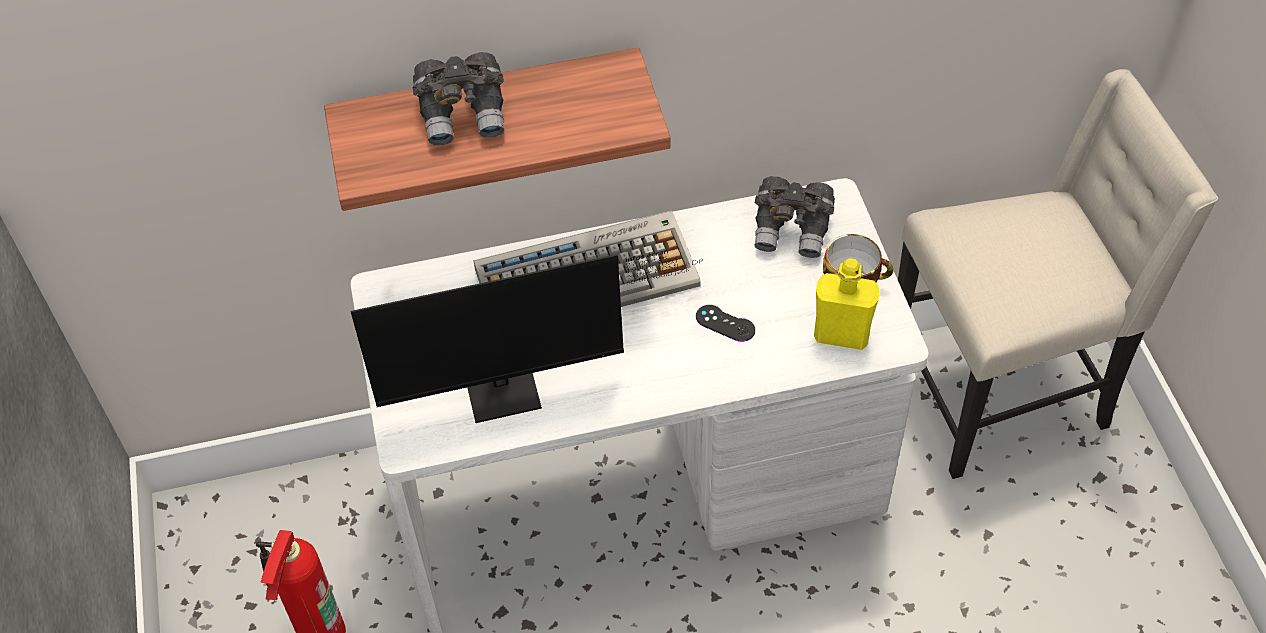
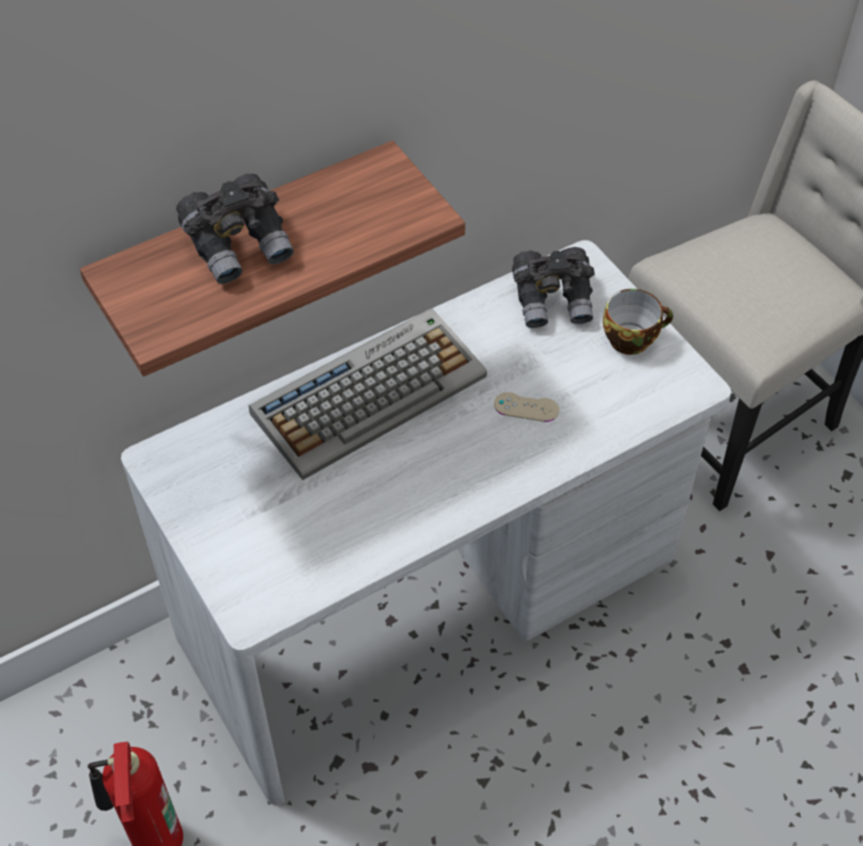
camera: 20 degrees left, 0 degrees up
(515, 389) = (341, 526): monitor -> none
(725, 323) = (526, 407): black game controller -> beige game controller
(841, 335) = (642, 391): yellow bottle -> none

